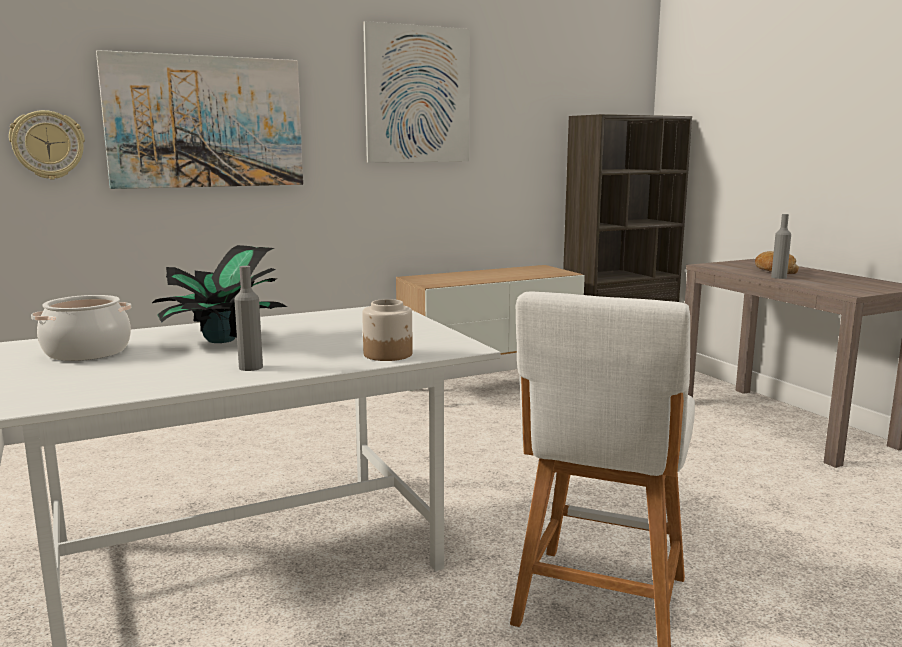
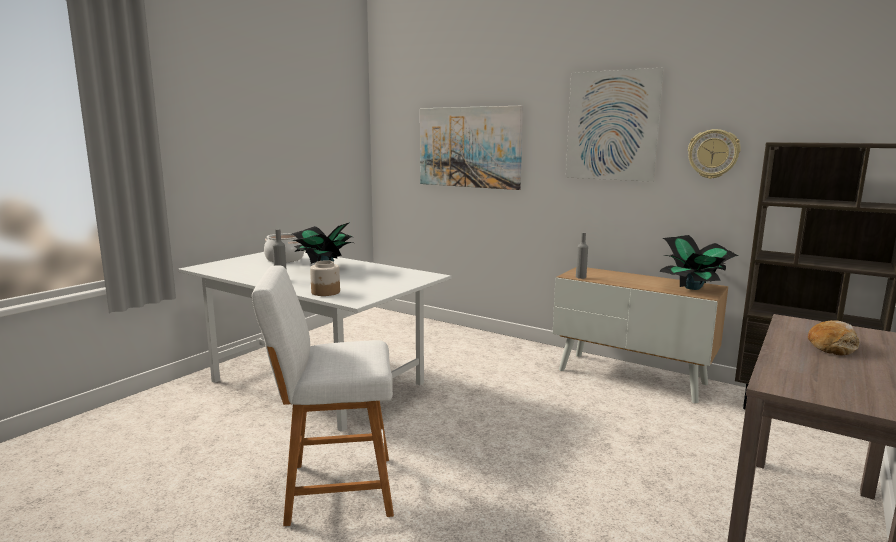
camera: 60 degrees right, 0 degrees up
(48, 145) = (400, 159): wall clock -> wall clock (713, 154)
(537, 270) = (693, 288): none -> potted plant
(778, 277) = (793, 350): grey bottle -> grey bottle (580, 277)

